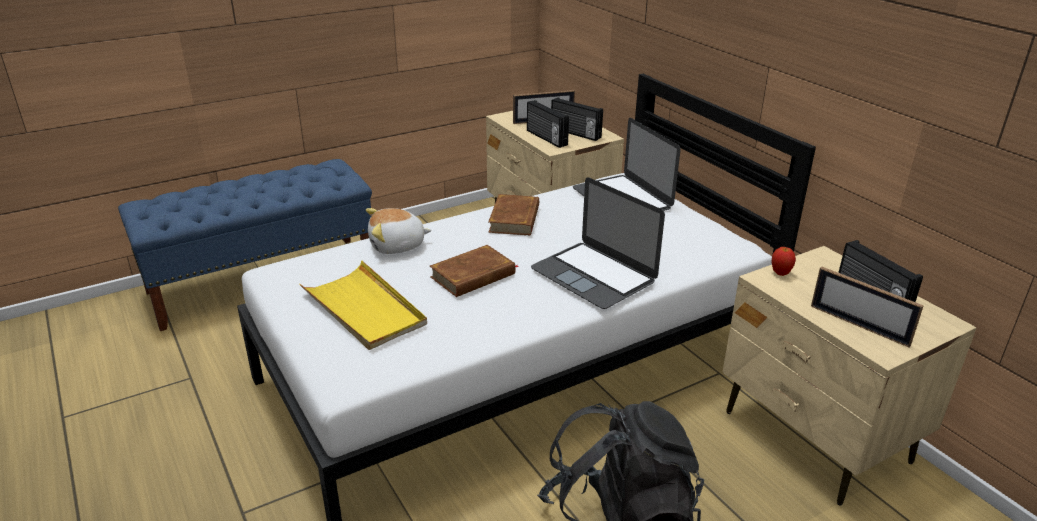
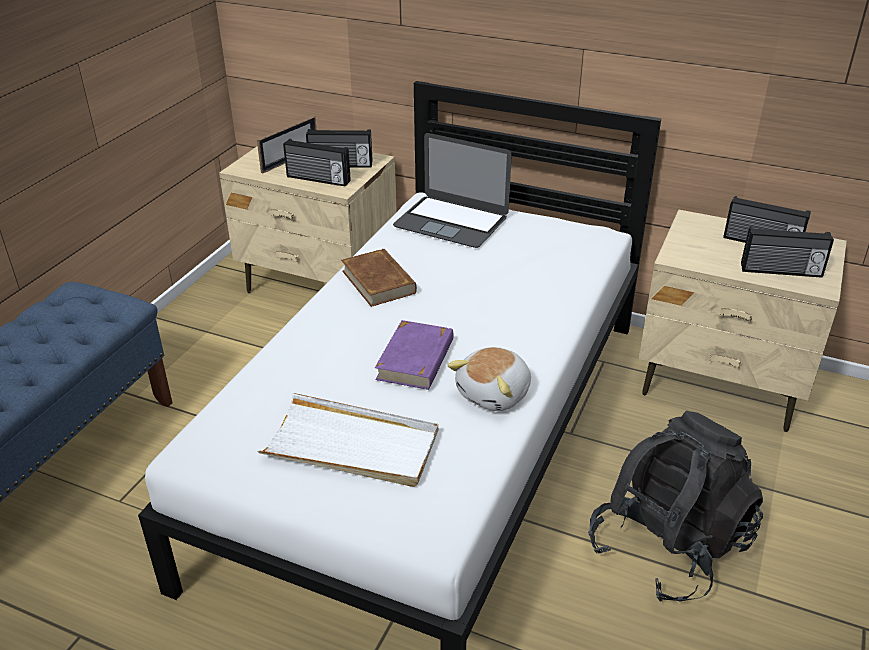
camera: 35 degrees left, 5 degrees up
(364, 309) = (351, 446): yellow tray -> white tray
(397, 246) = (294, 360): plush toy -> plush toy (495, 394)
(473, 276) = (416, 359): brown book -> purple book
(593, 274) = (523, 311): laptop -> none
(780, 273) = (680, 248): apple -> none
(859, 325) = (781, 271): picture frame -> radio

